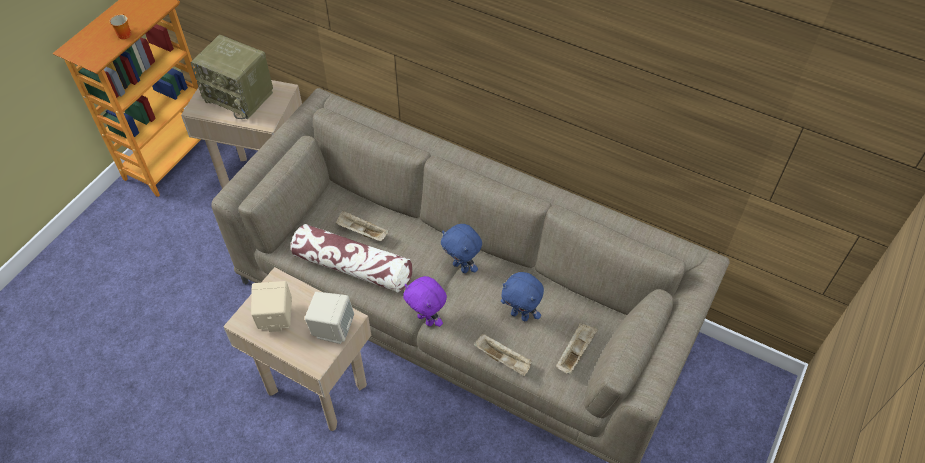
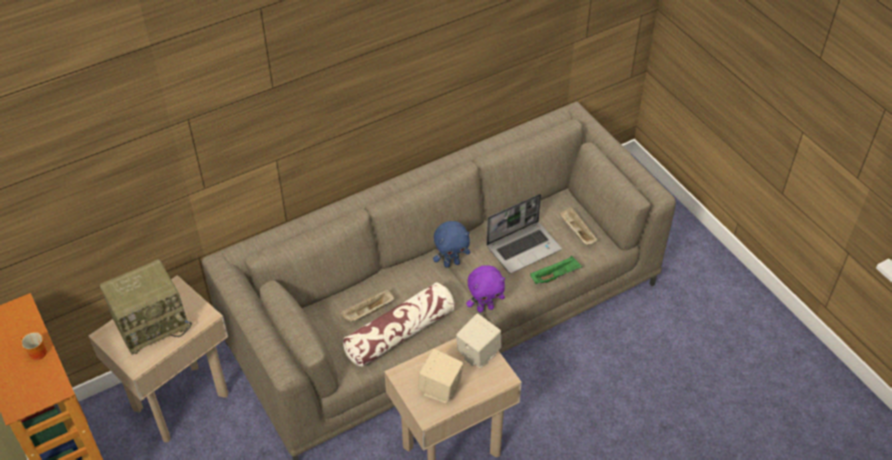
camera: 60 degrees left, 5 degrees down
(503, 359) = (555, 276): beige tray -> green tray
(520, 315) = (524, 247): blue plush toy -> laptop

